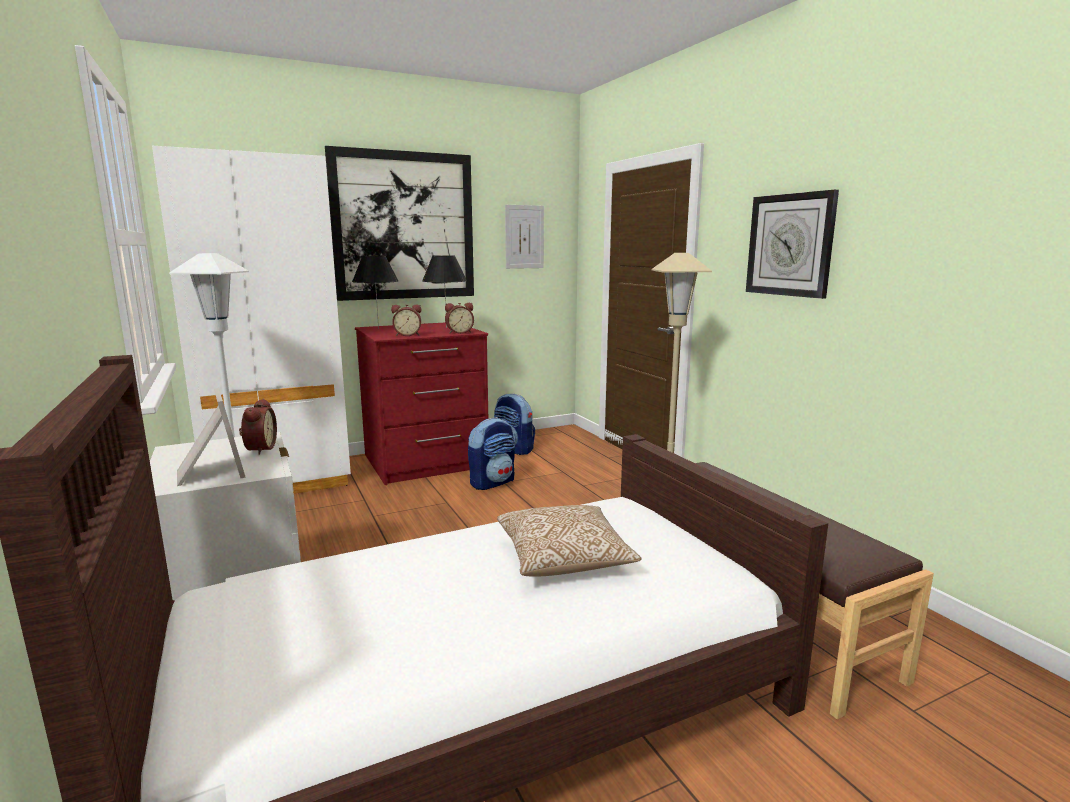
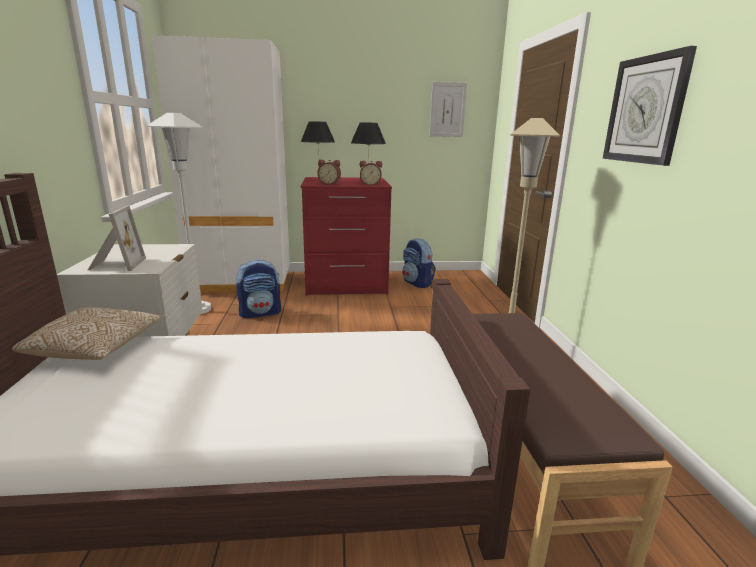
camera: 20 degrees right, 5 degrees up
(259, 449) = (165, 253): alarm clock -> none
(404, 226) = (347, 99): picture -> none
(492, 482) = (382, 305): backpack -> backpack (260, 313)
(564, 559) = (320, 372): pillow -> pillow (96, 349)

